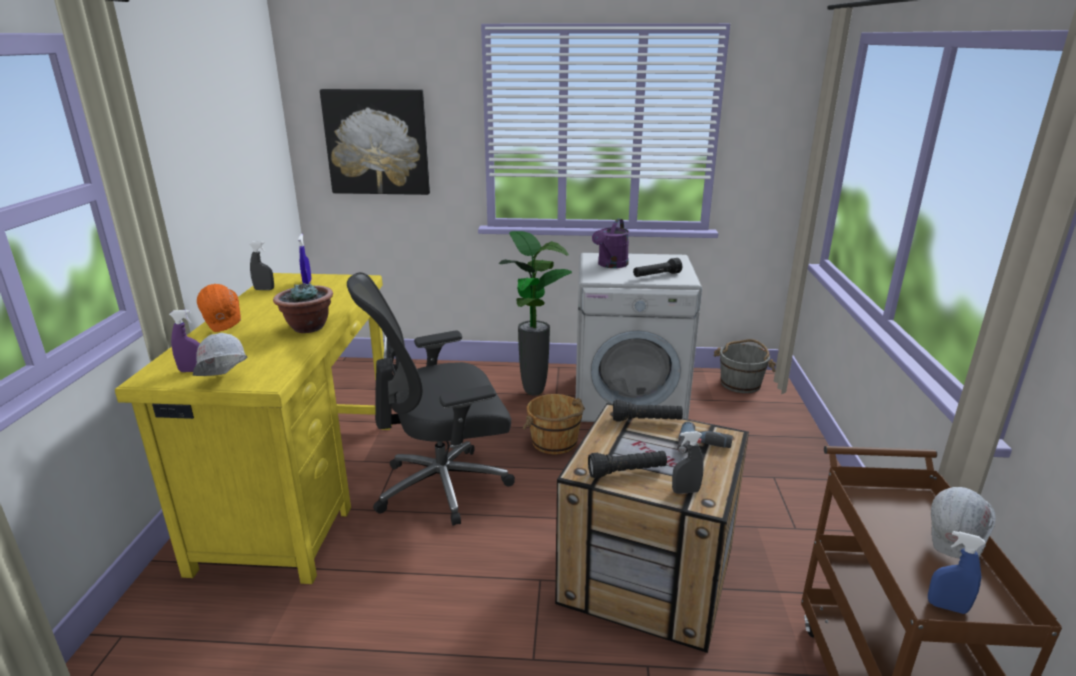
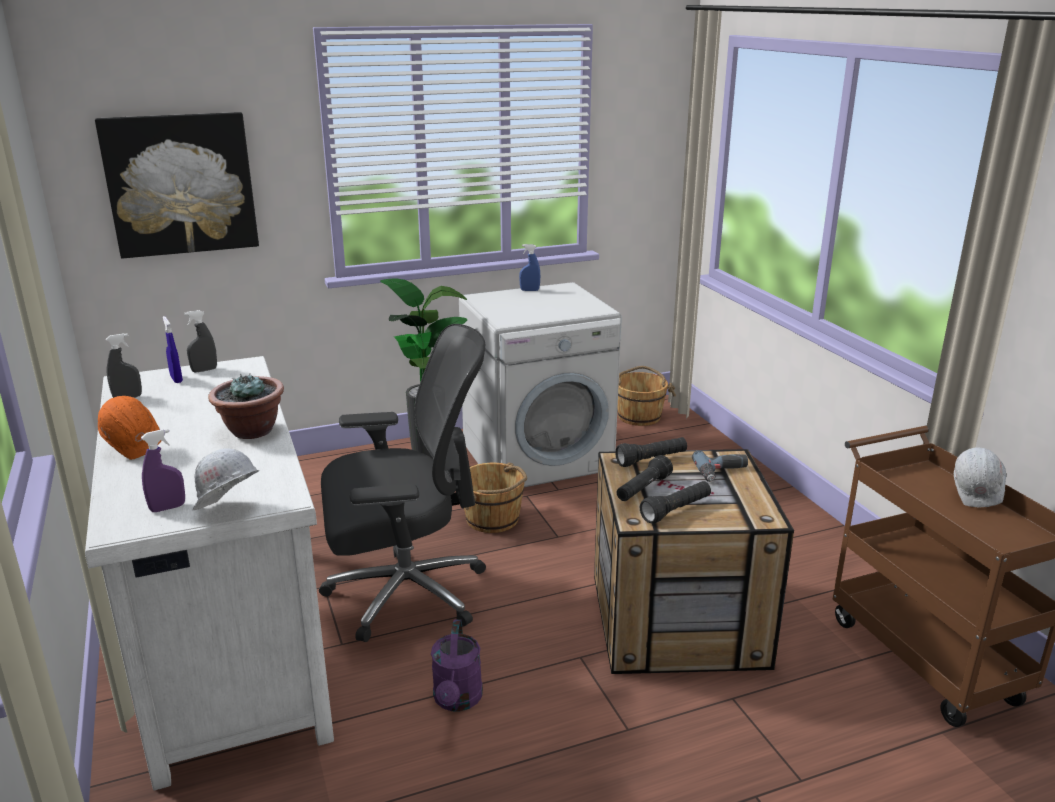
camera: 25 degrees left, 0 degrees up
(302, 488) = (228, 647): yellow desk -> white desk
(444, 486) = (404, 596): office chair -> office chair turned 150 degrees counterclockwise
(610, 265) = (508, 304): purple watering can -> purple watering can (457, 701)
(656, 276) = (567, 309): black flashlight -> black flashlight (642, 489)
(685, 491) = (740, 514): grey spray bottle -> grey spray bottle (204, 370)
(741, 383) = (639, 416): grey bucket -> brown bucket
(947, 607) = (1003, 544): blue spray bottle -> blue spray bottle (529, 290)

